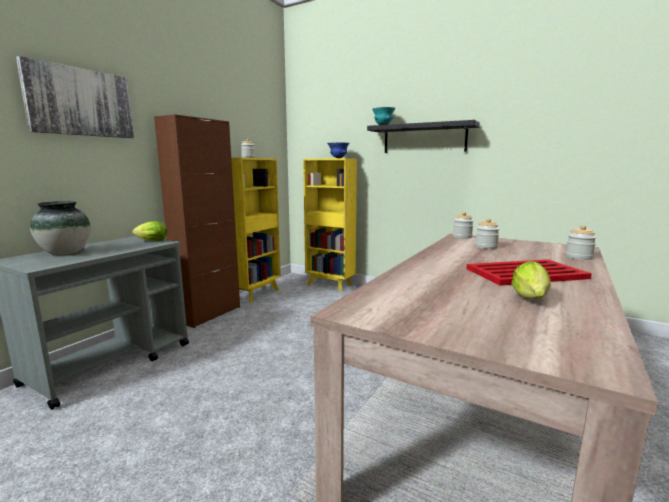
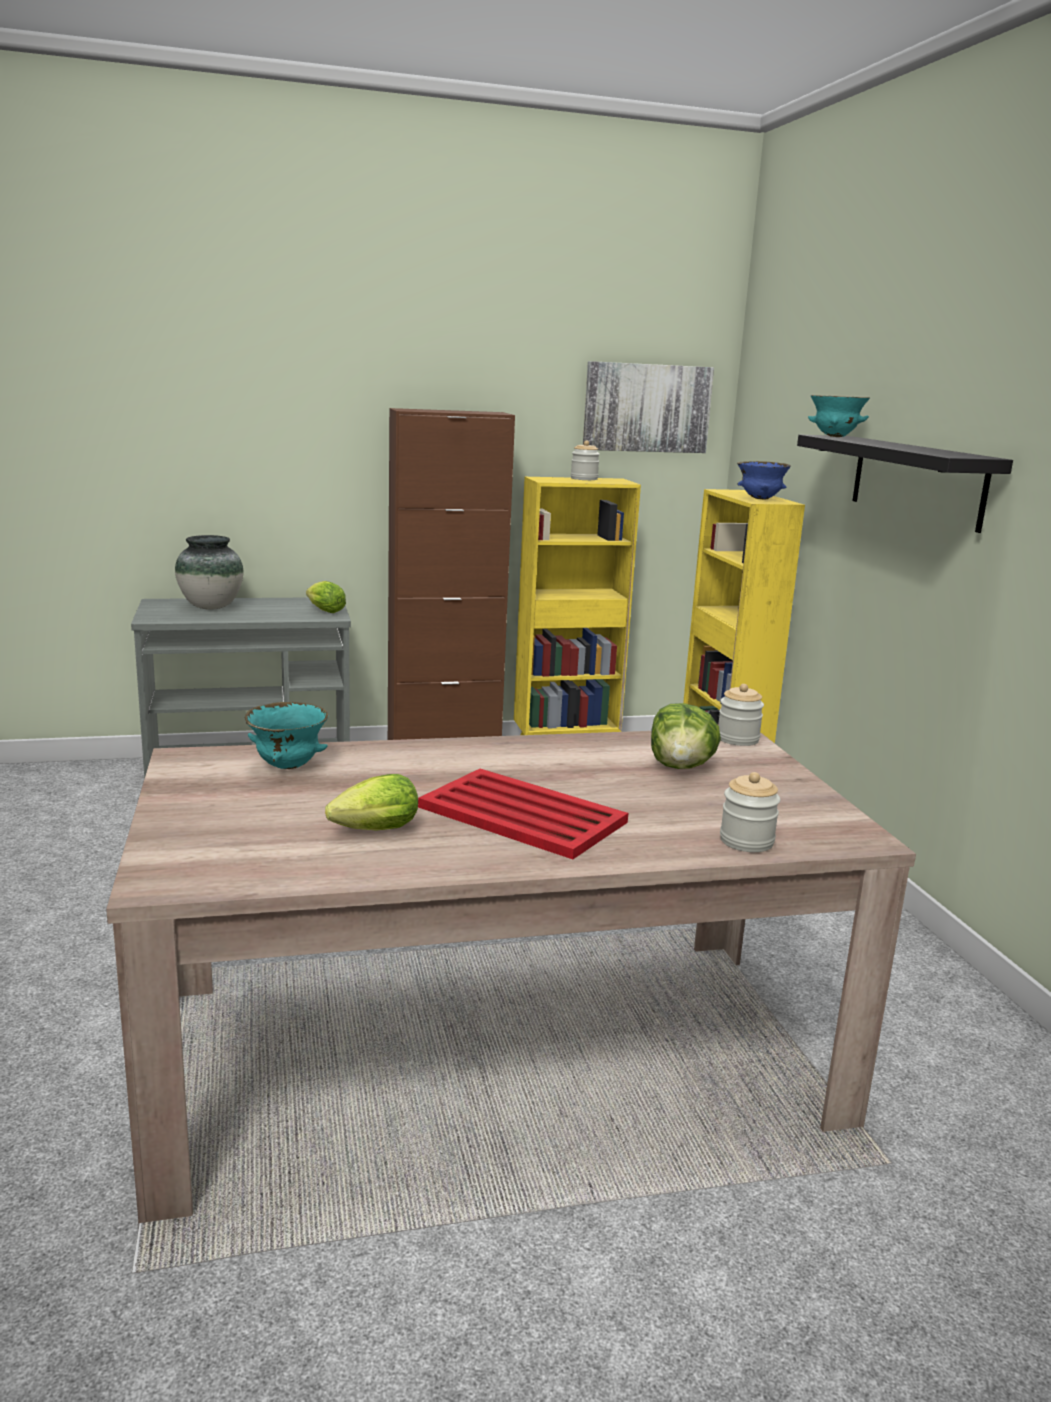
camera: 45 degrees right, 5 degrees up
(80, 102) = (278, 395): picture -> picture (646, 408)
(403, 294) = (287, 767): none -> turquoise bowl
(486, 247) = (681, 767): jar -> lettuce

